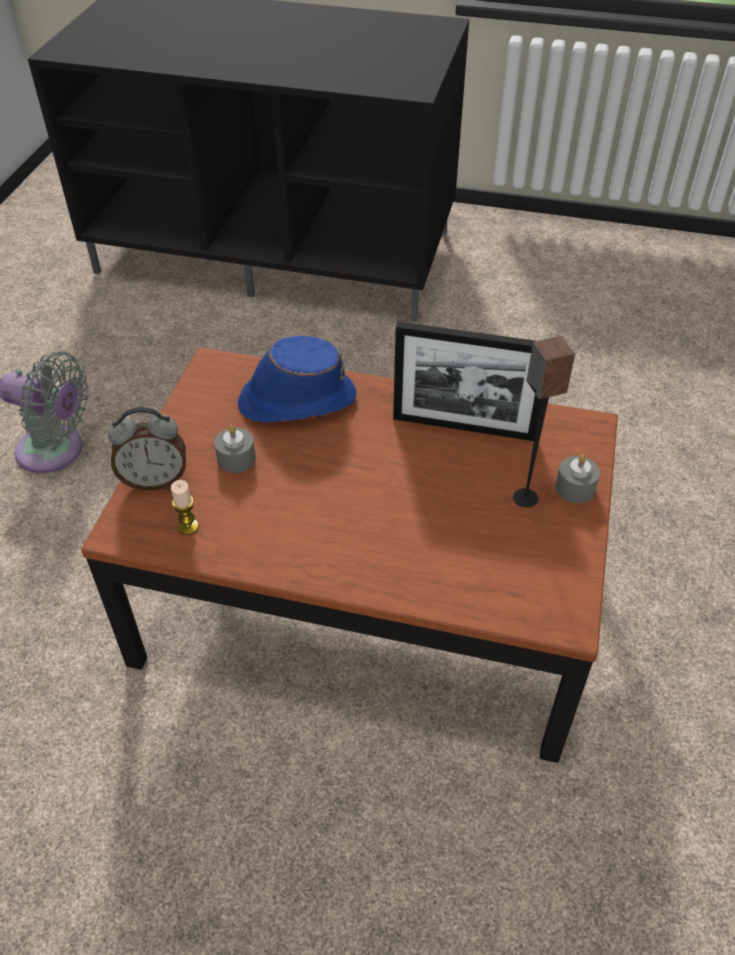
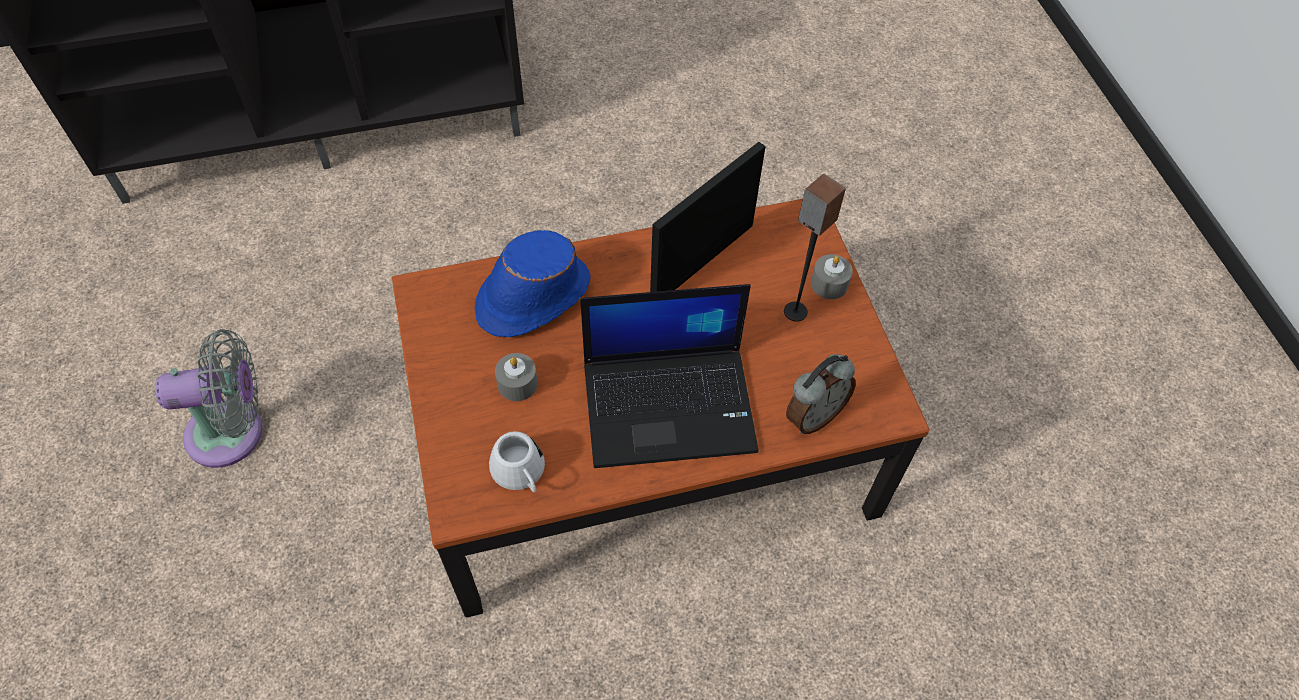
camera: 30 degrees left, 10 degrees up
(155, 480) = (454, 440): alarm clock -> alarm clock (813, 416)
(188, 527) = (521, 473): candle -> white mug
(354, 527) = (671, 404): none -> laptop
(463, 427) = (702, 262): picture frame -> picture frame turned 150 degrees clockwise

